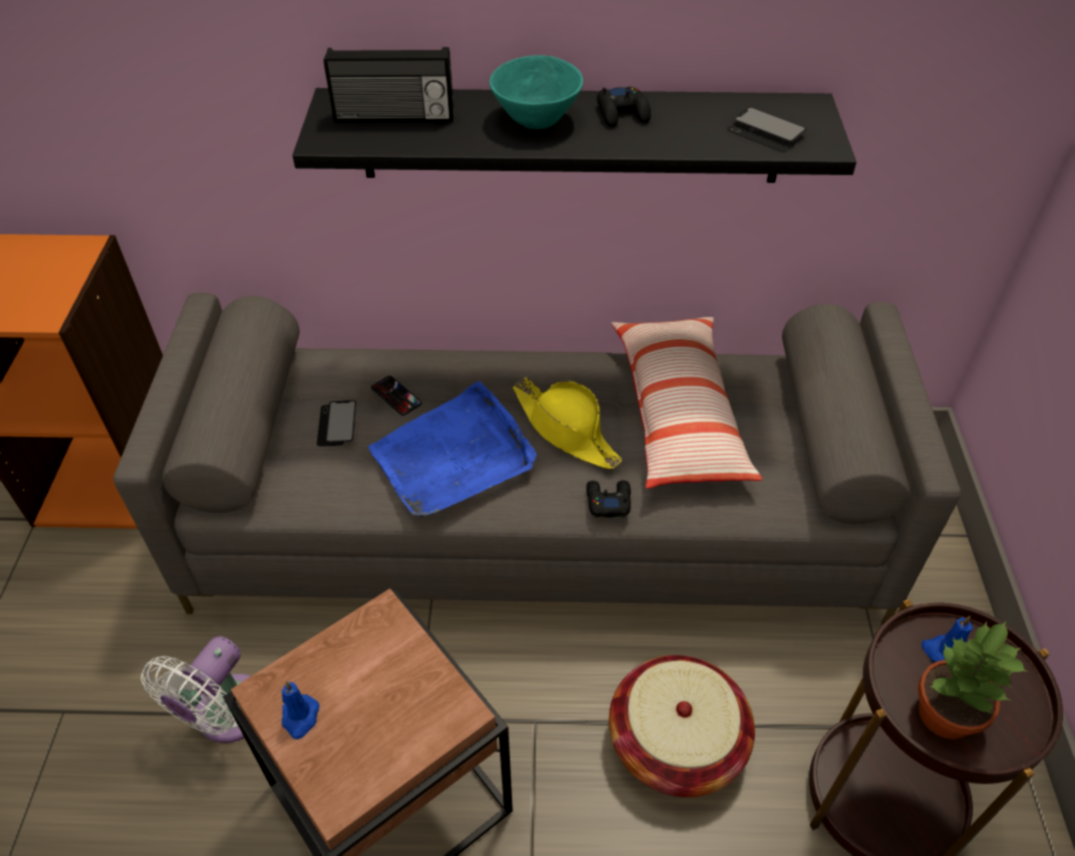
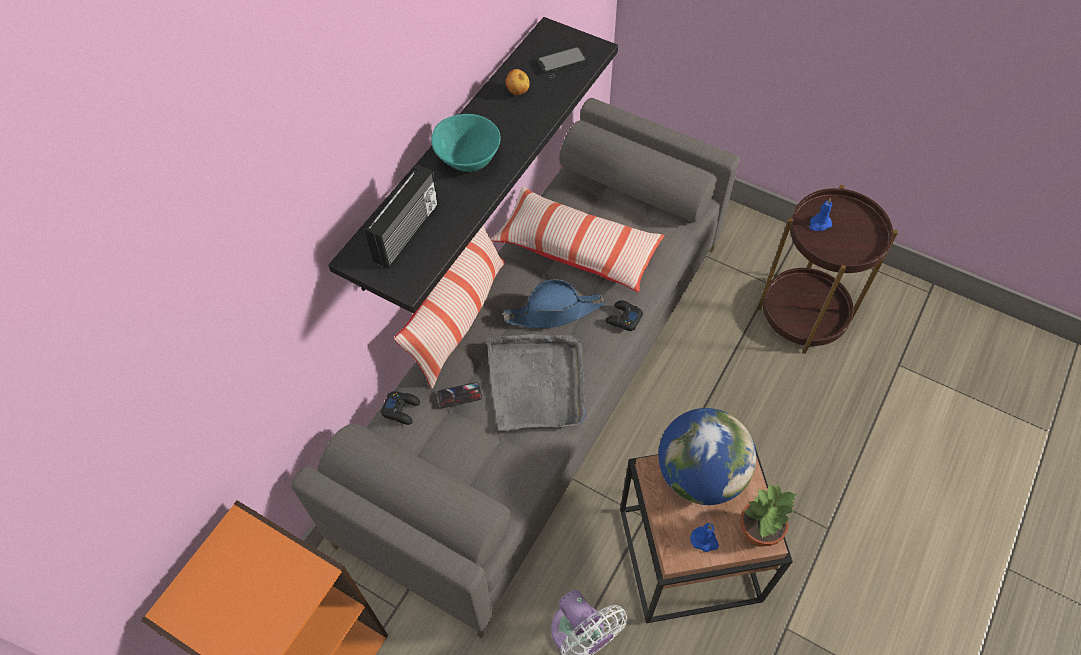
camera: 60 degrees left, 10 degrees up
(337, 424) = (463, 442): phone -> none
(401, 672) = (699, 475): none -> globe
(453, 456) = (537, 384): blue tray -> grey tray
(497, 354) = (458, 319): none -> pillow
(566, 430) = (554, 312): yellow hat -> blue hat
(623, 113) = (494, 117): black game controller -> black game controller (401, 409)
(676, 742) = (728, 388): basket -> none
(681, 116) = (518, 92): none -> apple
(944, 715) = (850, 244): potted plant -> potted plant (759, 532)

